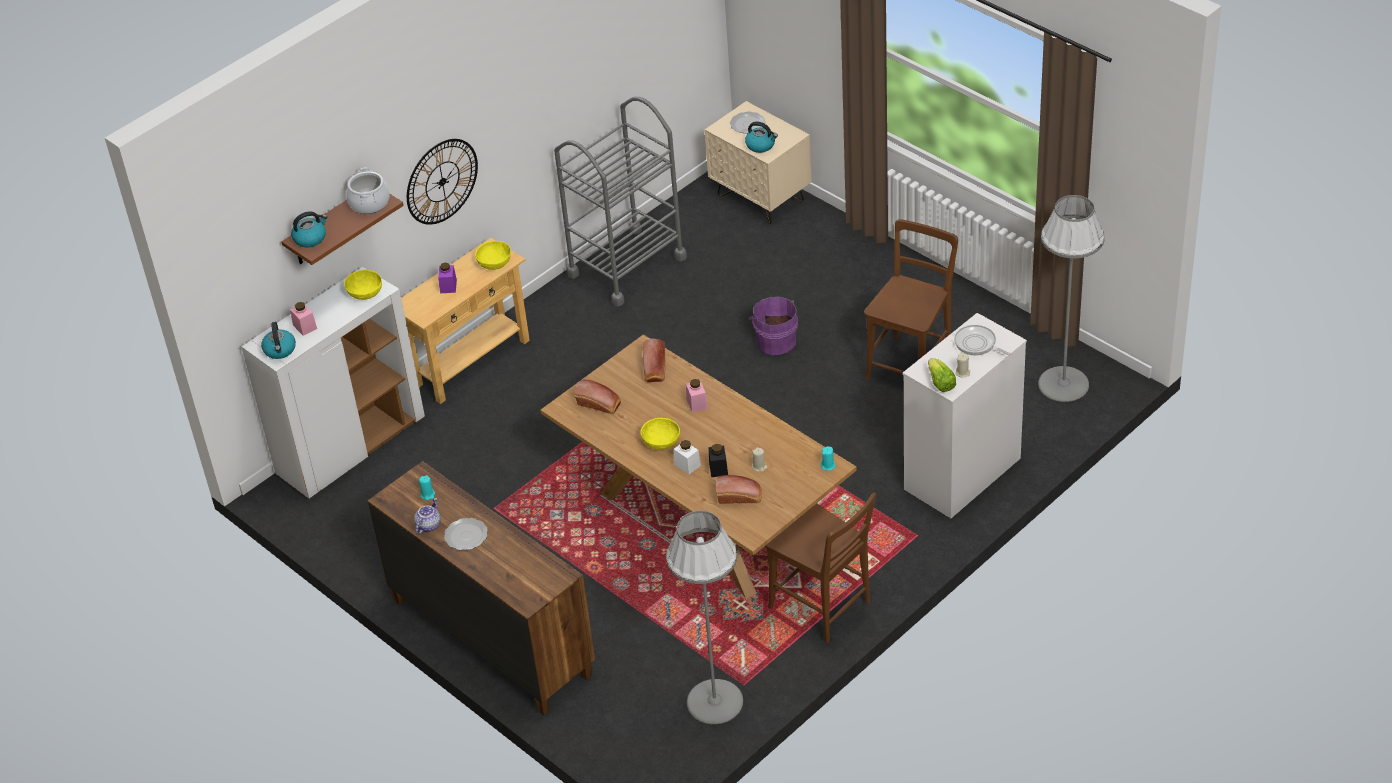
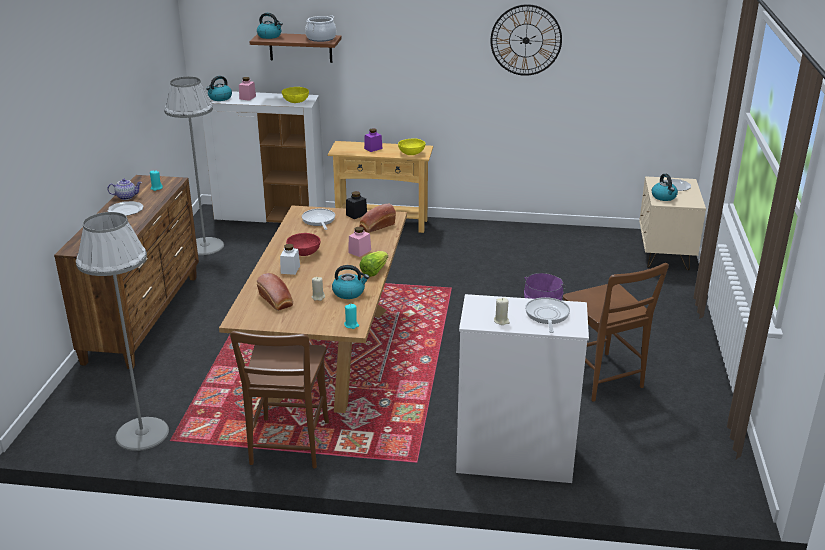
camera: 50 degrees right, 15 degrees down
(442, 181) = (401, 73): wall clock -> wall clock (526, 40)
(600, 404) = (319, 221): bread -> frying pan
(626, 266) = (531, 237): grey cart -> none
(661, 442) = (303, 253): yellow bowl -> red bowl
(718, 468) = (299, 282): black jar -> black jar (356, 214)
(770, 443) = (349, 292): none -> kettle
(911, 363) = (602, 379): brown chair -> brown chair turned 75 degrees clockwise
(940, 383) = (474, 315): lettuce -> lettuce (374, 271)
(1063, 384) = (690, 470): grey floor lamp -> grey floor lamp (205, 246)

